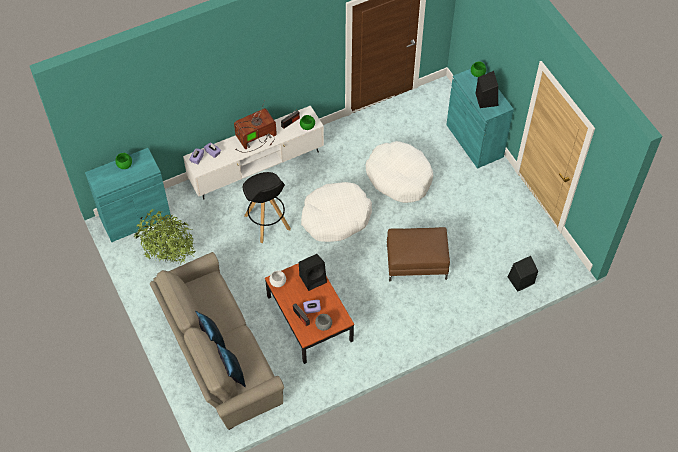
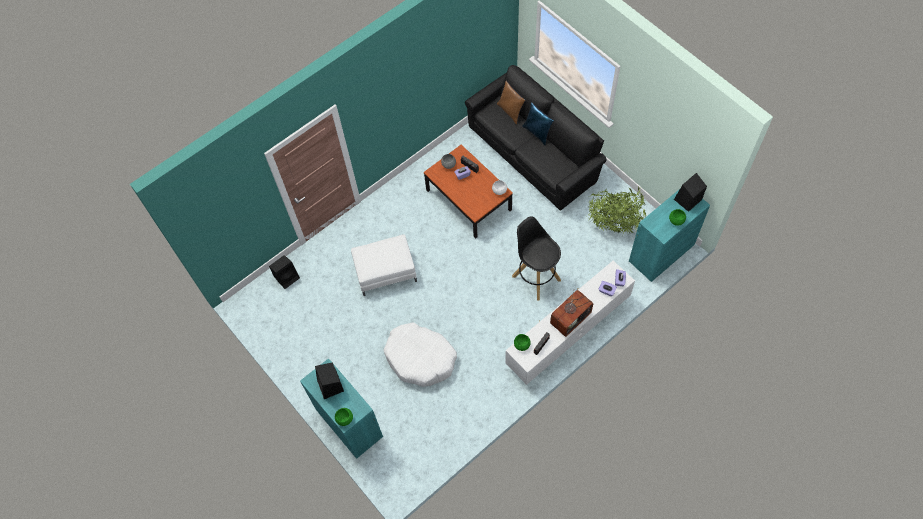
camera: 170 degrees right, 5 degrees up
(218, 355) = (534, 153): beige sofa -> black sofa
(232, 372) = (511, 111): blue pillow -> brown pillow
(313, 278) = (469, 201): black speaker -> black speaker (687, 200)
(335, 217) = (472, 299): white dog bed -> none
(416, 262) = (385, 272): brown ottoman -> white ottoman

